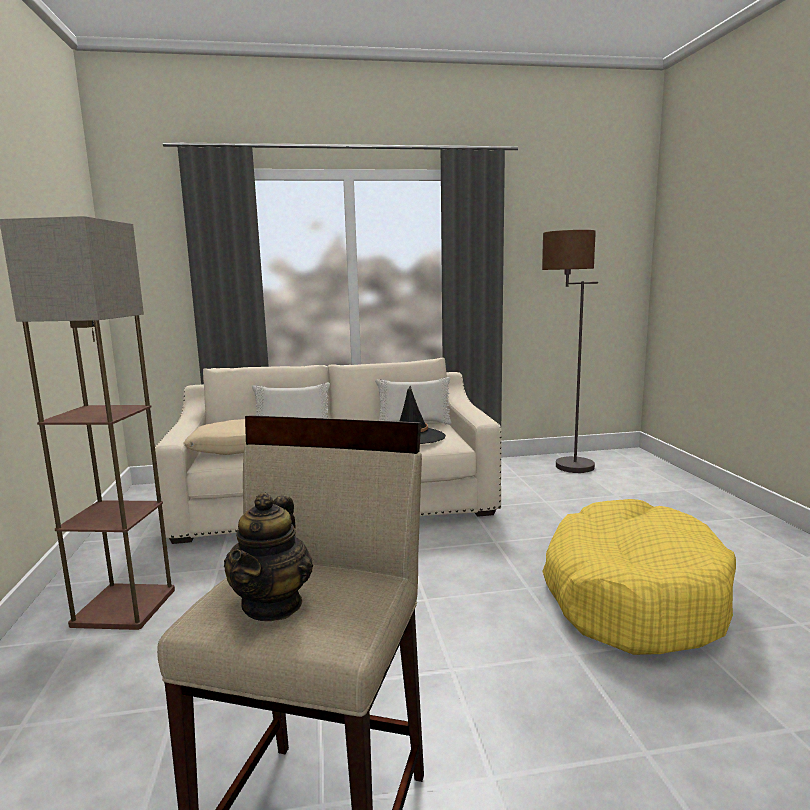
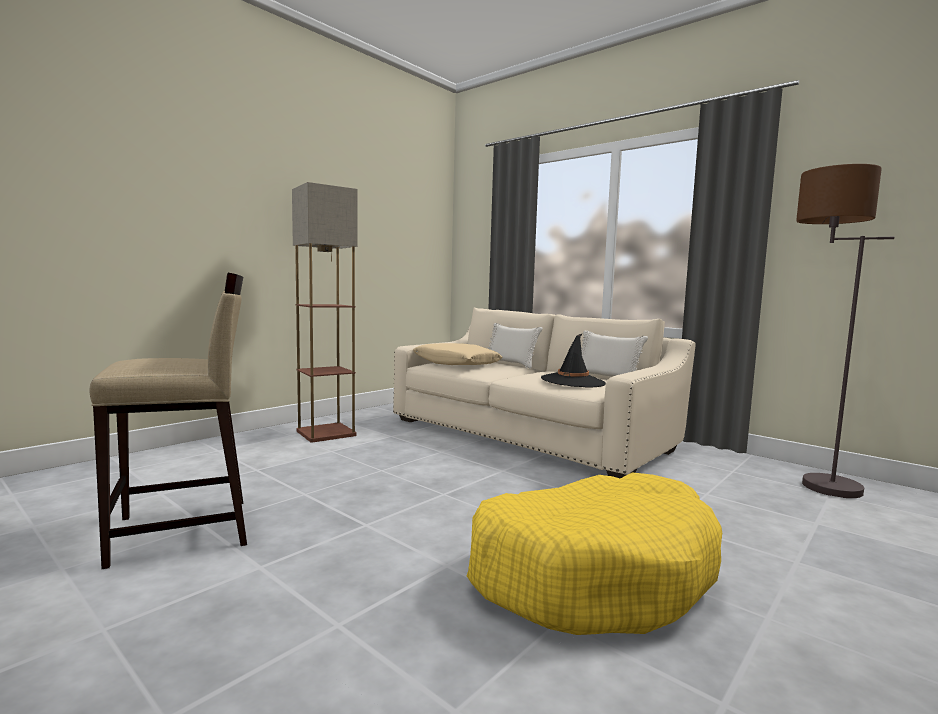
camera: 50 degrees right, 5 degrees down
(273, 604) = (147, 360): teapot -> none

